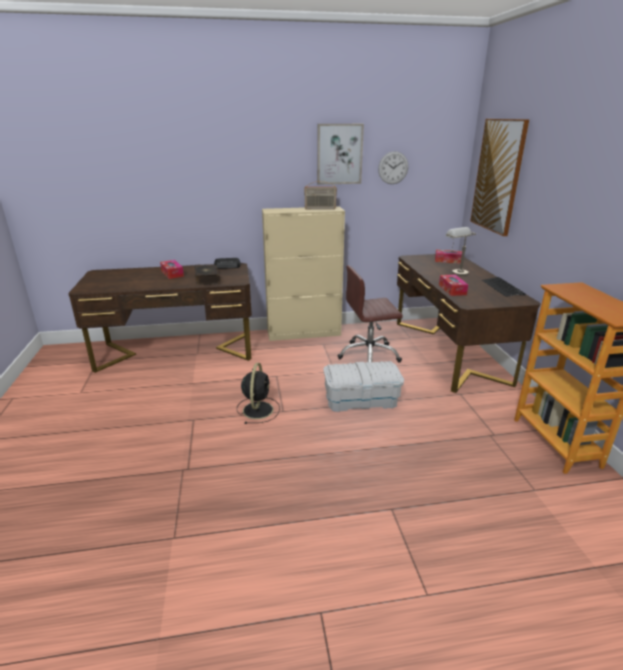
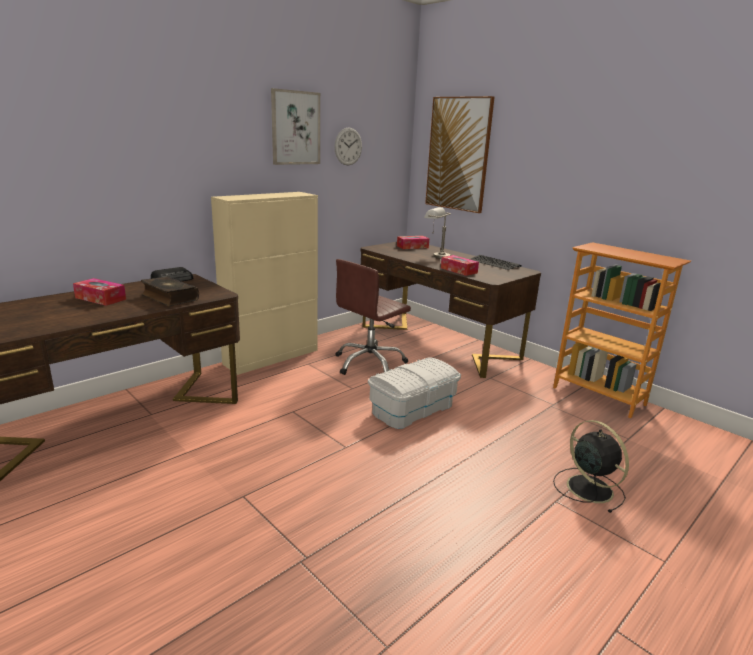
camera: 35 degrees left, 5 degrees down
(258, 409) = (314, 455): black fan -> black fan (587, 487)
(320, 209) = (286, 194): radio -> none

